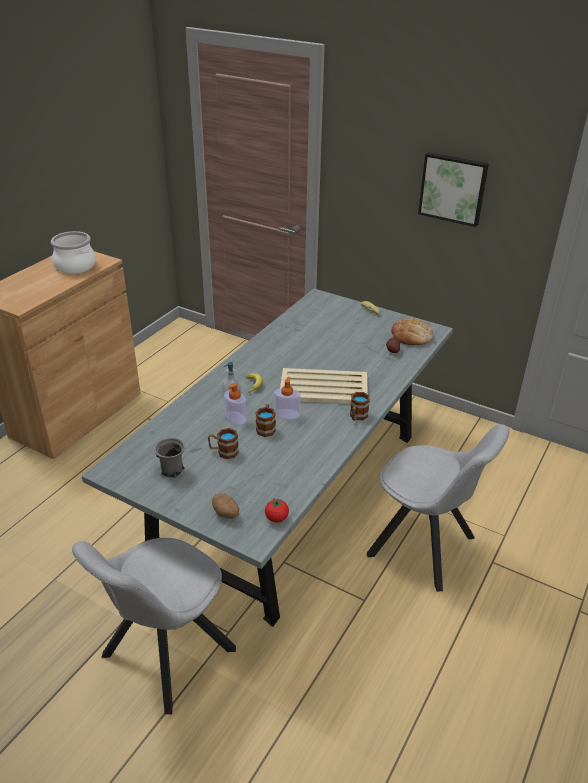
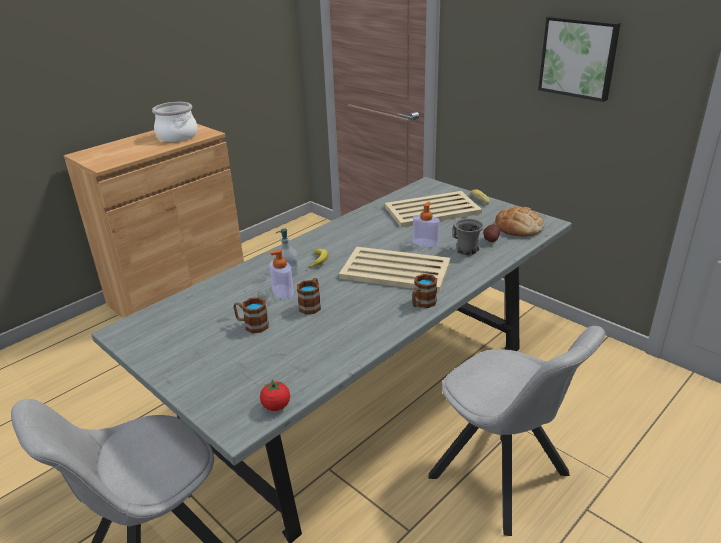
camera: 15 degrees right, 5 degrees down
(171, 470) = (185, 338): grey mug -> grey mug (466, 251)
(226, 514) = (220, 393): potato -> none
(287, 414) = (341, 293): soap dispenser -> soap dispenser (425, 243)
(332, 324) = (431, 210): none -> beige tray

